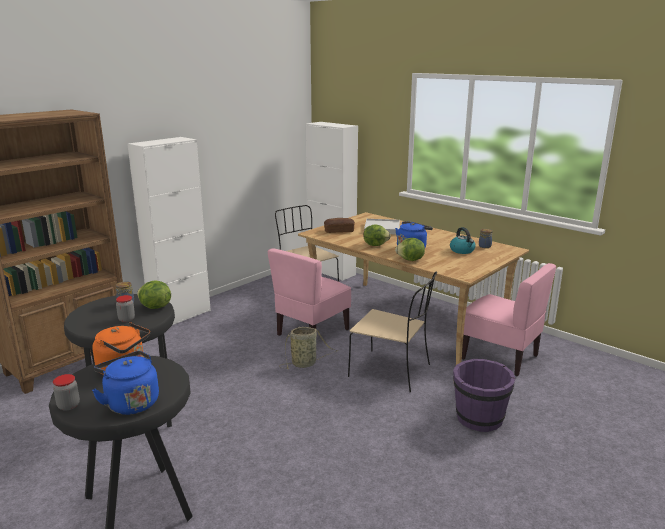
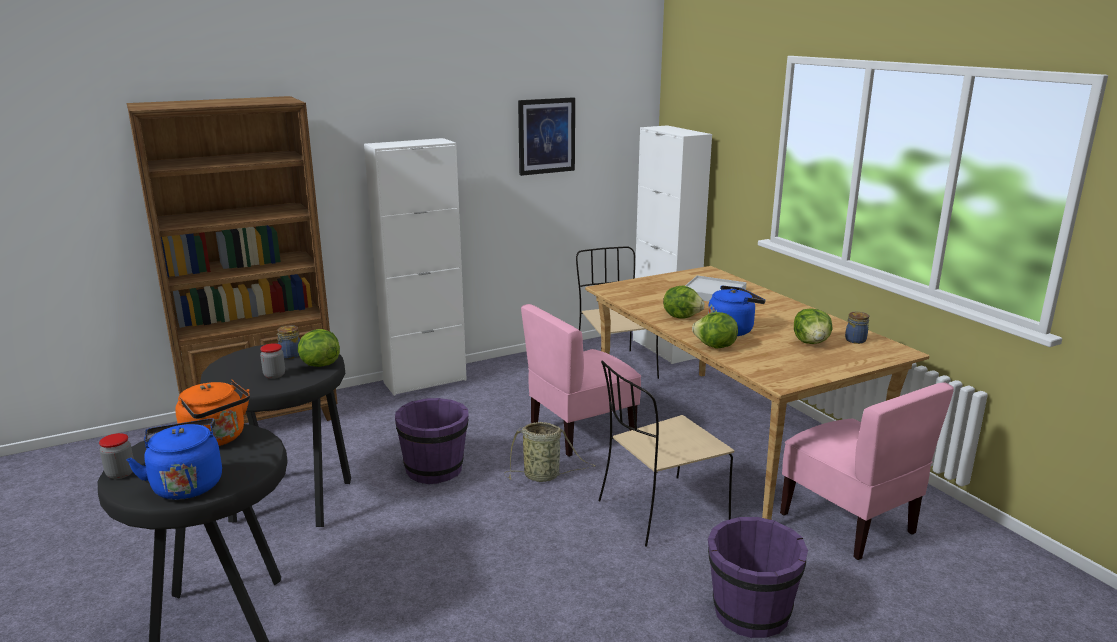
camera: 20 degrees right, 0 degrees up
(228, 373) = (435, 469): none -> purple bucket
(245, 132) = (546, 136): none -> picture
(339, 231) = (646, 290): bread -> none
(391, 371) = (660, 511): beige chair -> beige chair turned 105 degrees clockwise
(462, 250) = (811, 342): kettle -> lettuce

